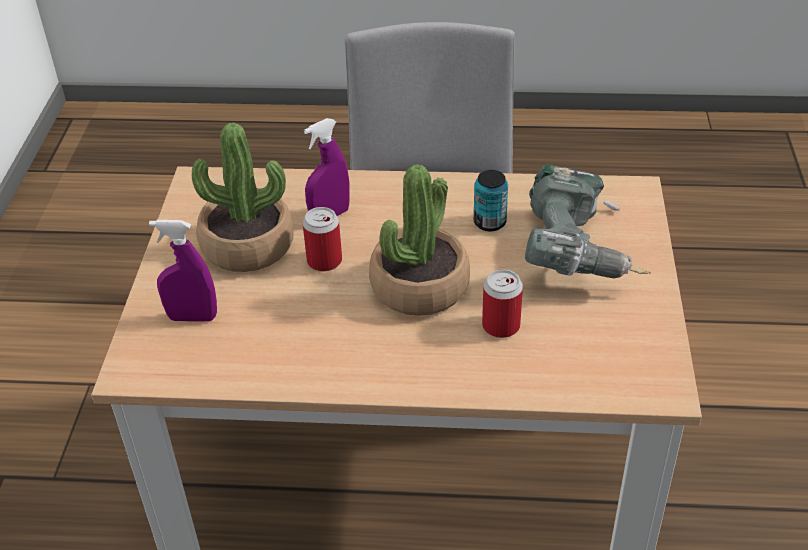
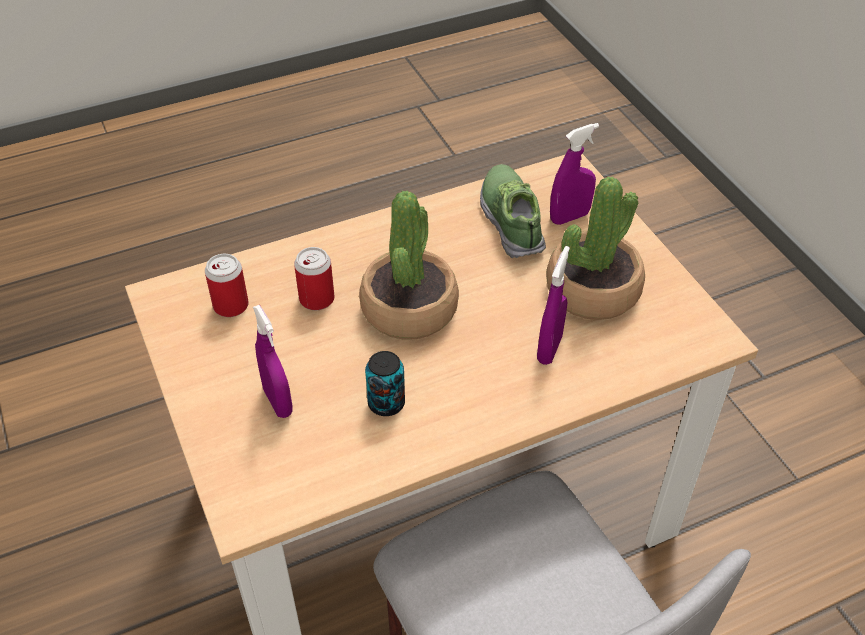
camera: 150 degrees right, 5 degrees up
(249, 336) = (512, 220): none -> shoe
(324, 261) = (511, 301): can -> can (231, 305)
(578, 252) = (278, 402): power drill -> purple spray bottle

